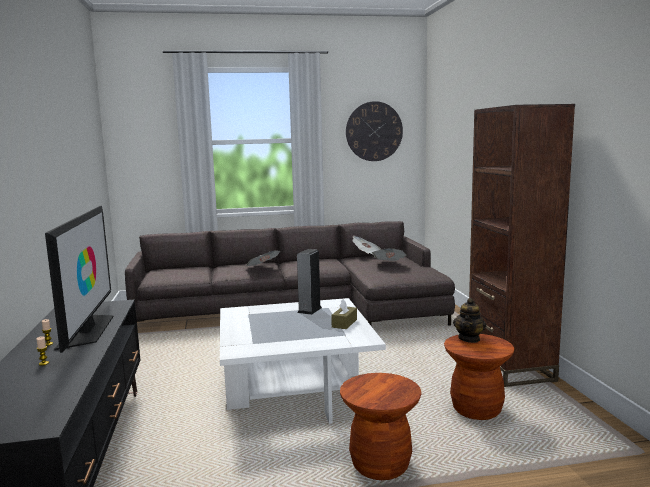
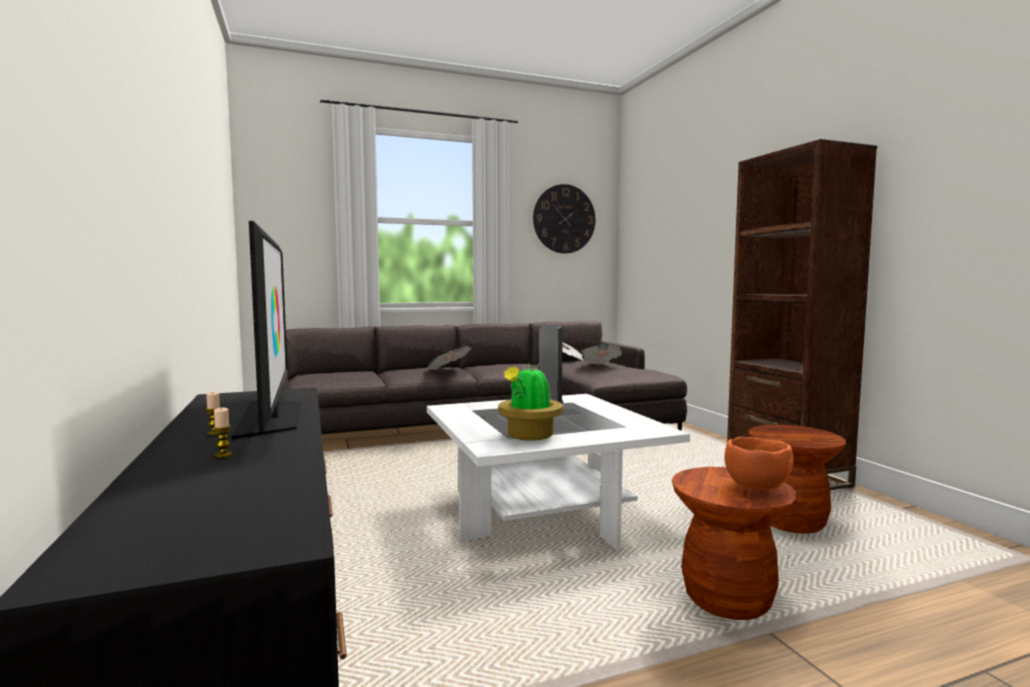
camera: 10 degrees left, 5 degrees down
(268, 342) = (529, 436): none -> potted plant
(344, 323) = (611, 416): brown tissue box -> none
(394, 393) = (757, 488): none -> orange bowl
(469, 339) = (776, 429): teapot -> none

